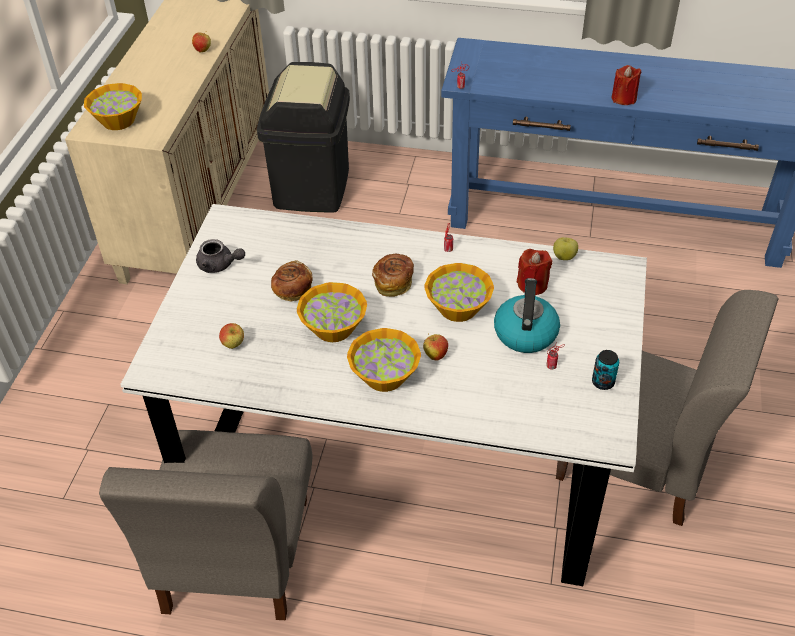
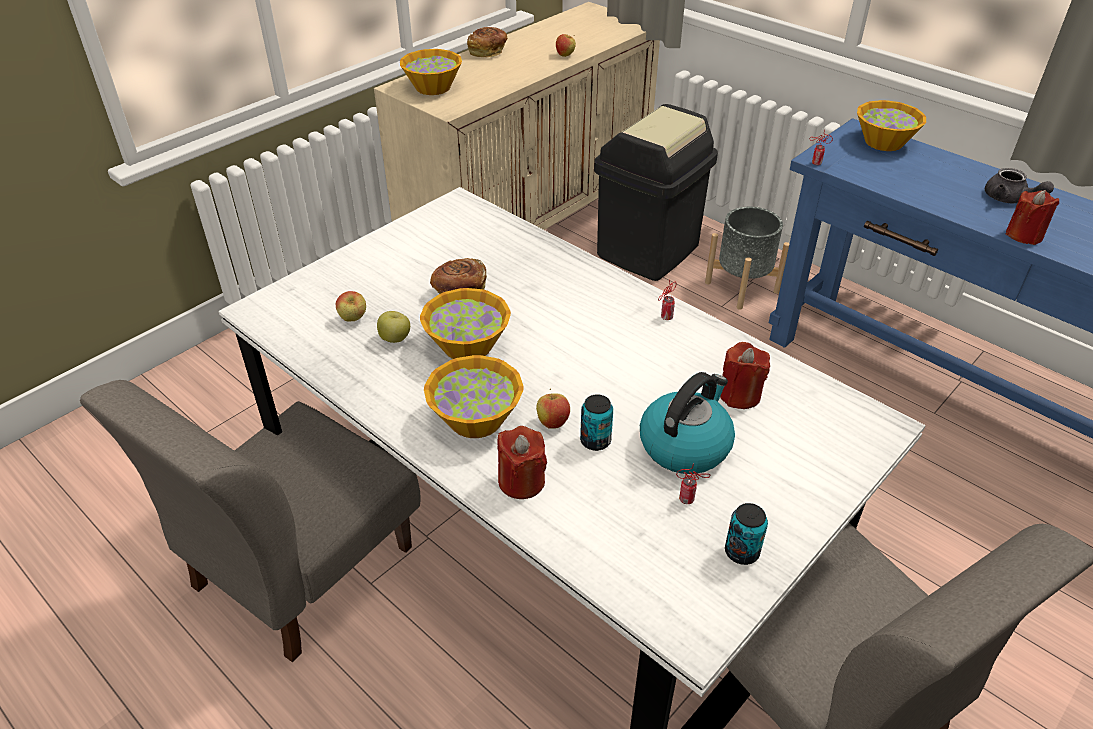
camera: 30 degrees right, 5 degrees down
(219, 265) = (412, 242): grey teapot -> grey teapot (1009, 199)
(393, 282) = (574, 326): bread -> bread (487, 52)
(403, 192) = (741, 287): none -> grey planter
(448, 402) = (521, 481): none -> red candle
(458, 307) = (625, 382): bowl -> bowl (884, 142)
(471, 355) = (595, 441): none -> can
(564, 257) = (807, 380): apple -> apple (395, 339)

